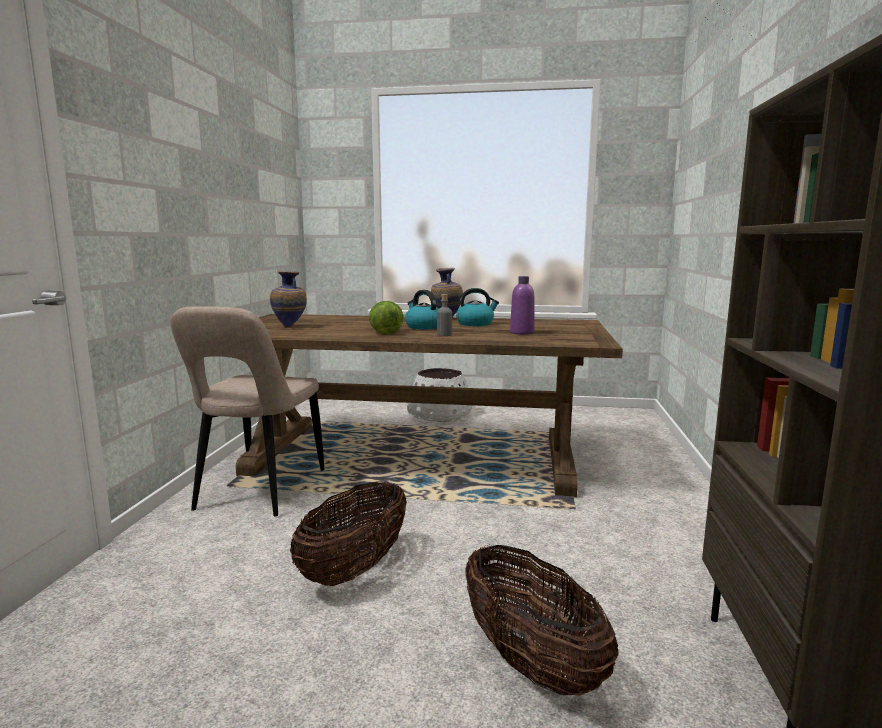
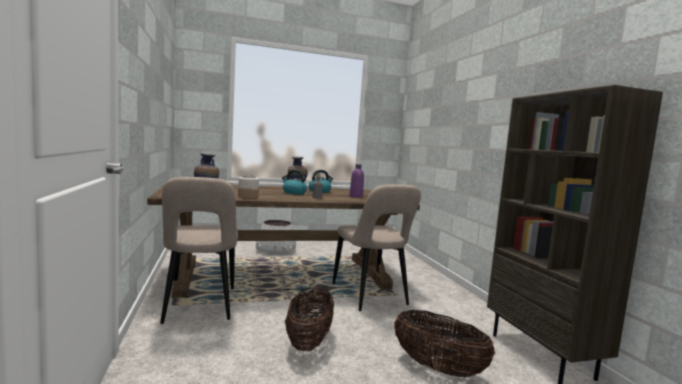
camera: 25 degrees left, 5 degrees down
(333, 334) = (247, 196): none -> jar
(384, 332) = (277, 196): lettuce -> none
(525, 506) = (370, 296): none -> beige chair

